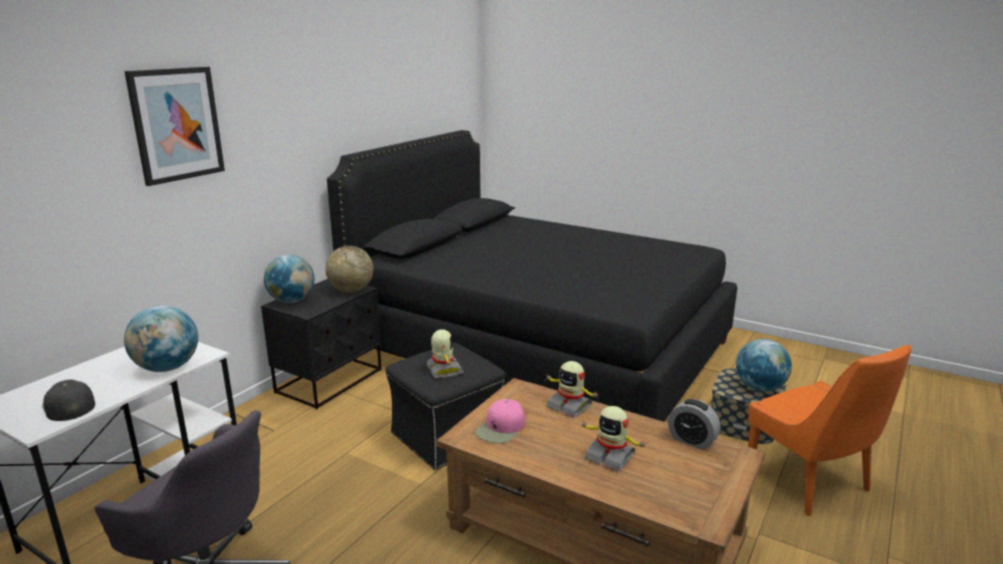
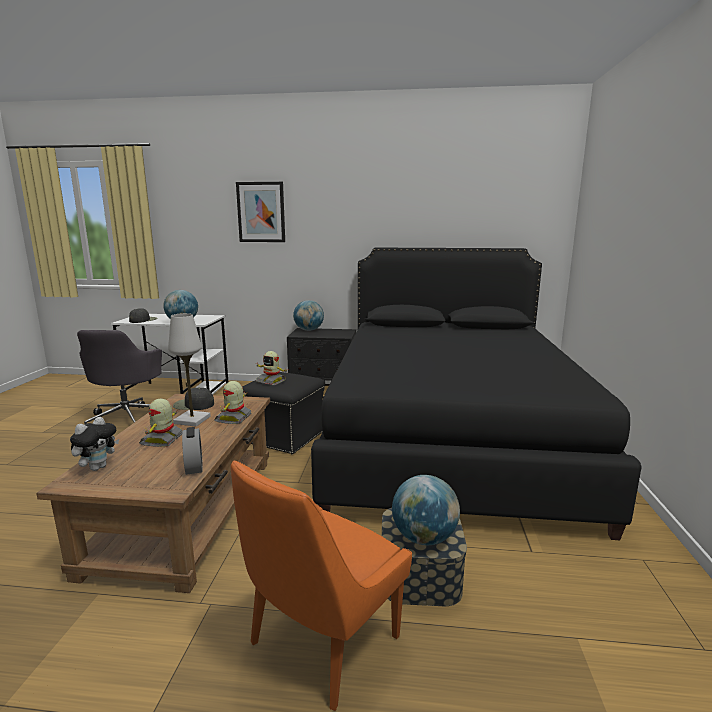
camera: 65 degrees right, 5 degrees down
(351, 290) = (338, 335): globe -> none
(443, 370) = (271, 381): toy robot -> toy robot turned 75 degrees clockwise
(501, 428) = (193, 405): pink cap -> black cap
(557, 433) = (192, 420): none -> white table lamp
(671, 503) = (98, 467): none -> plush toy
(692, 440) = (194, 466): alarm clock -> alarm clock turned 150 degrees clockwise

